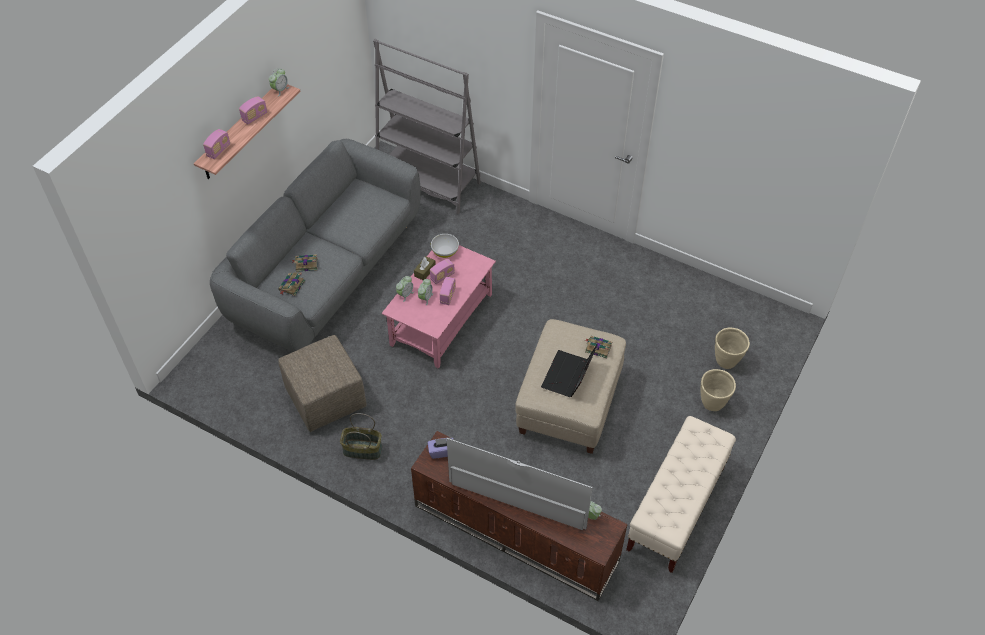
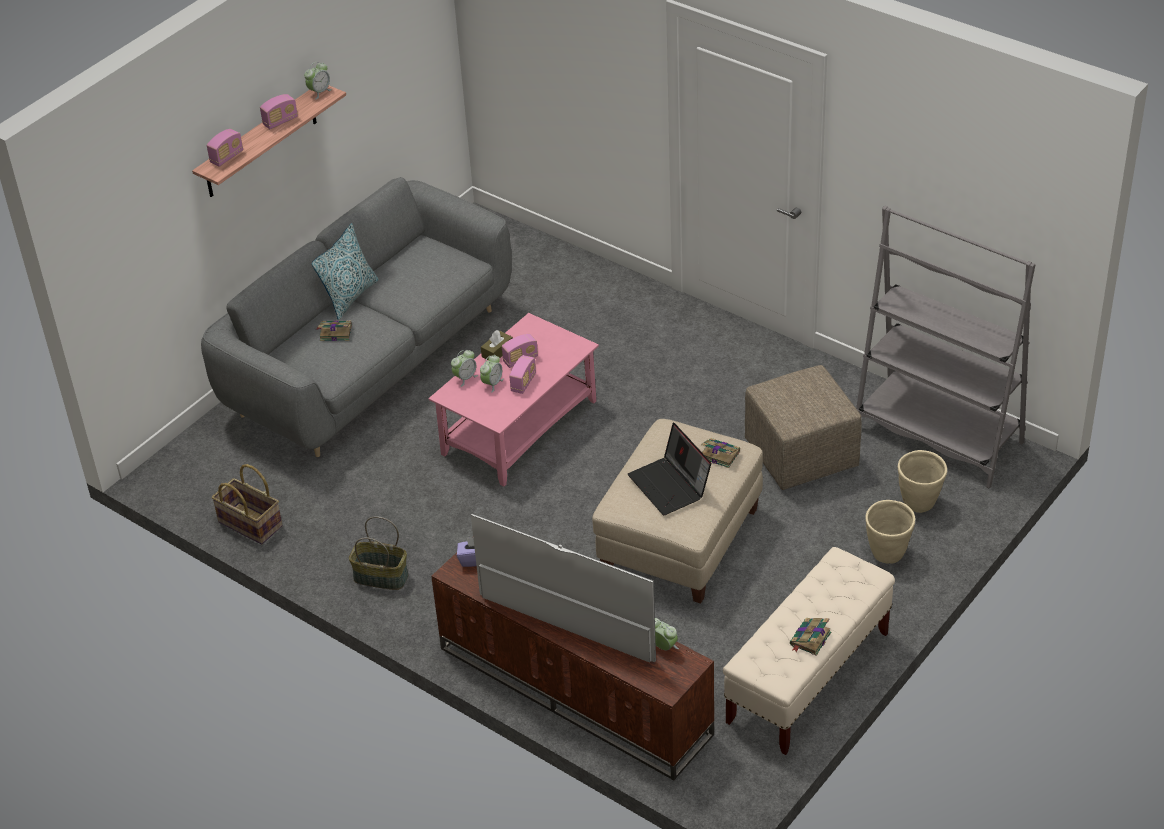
camera: 10 degrees right, 10 degrees down
(260, 413) = (249, 524): none -> basket
(291, 286) = (311, 357): book -> book (810, 639)
(311, 233) = (349, 297): none -> pillow
(326, 399) = (342, 513): beige ottoman -> beige ottoman (802, 455)
(428, 182) = (532, 256): grey bookcase -> grey bookcase (938, 435)
(445, 251) = (530, 330): white bowl -> none
(568, 376) = (670, 486): laptop -> laptop turned 60 degrees counterclockwise

